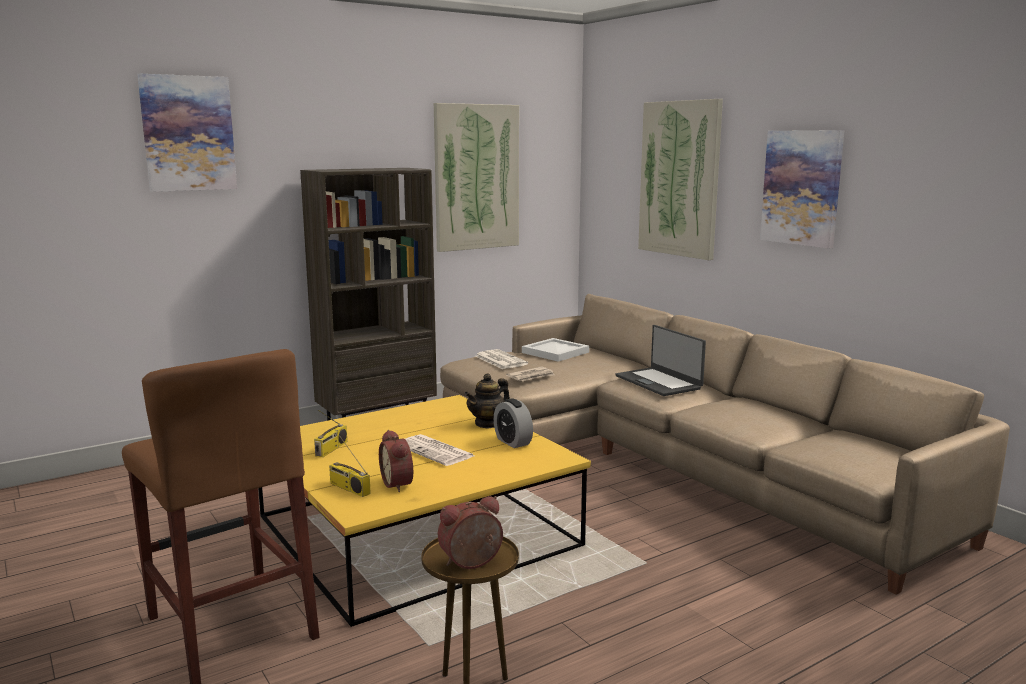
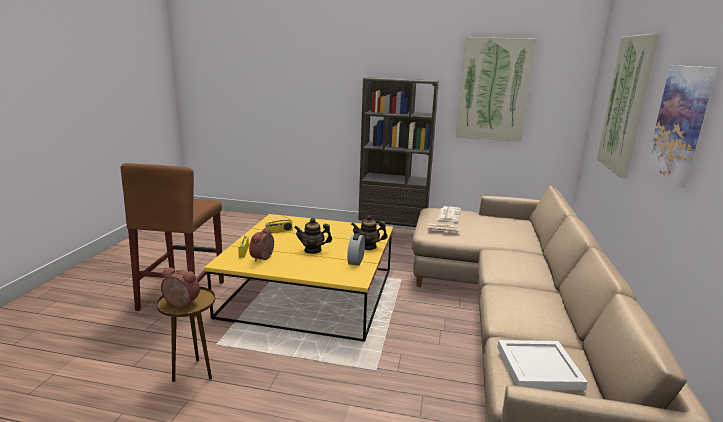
camera: 45 degrees right, 5 degrees up
(188, 133) = (312, 53): picture -> none
(436, 451) = (313, 250): newspaper -> teapot
(555, 352) = (493, 220): white tray -> white tray (538, 368)
(659, 382) = (516, 261): laptop -> none

